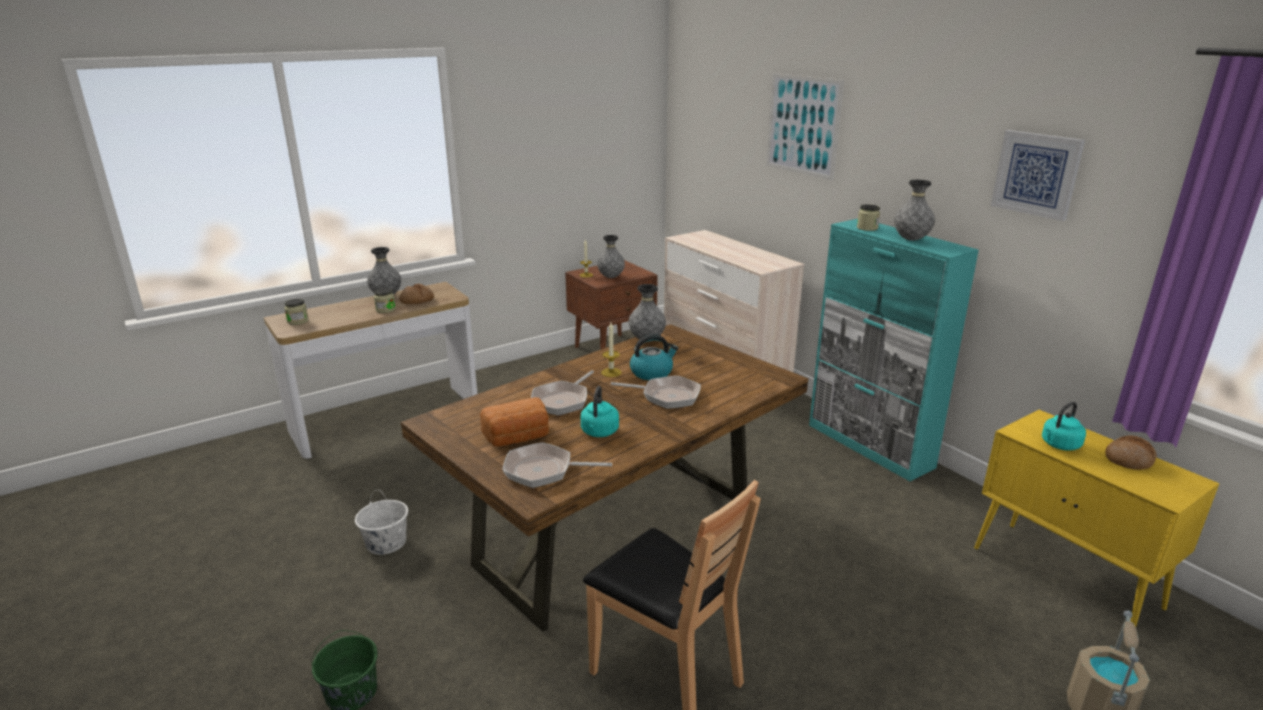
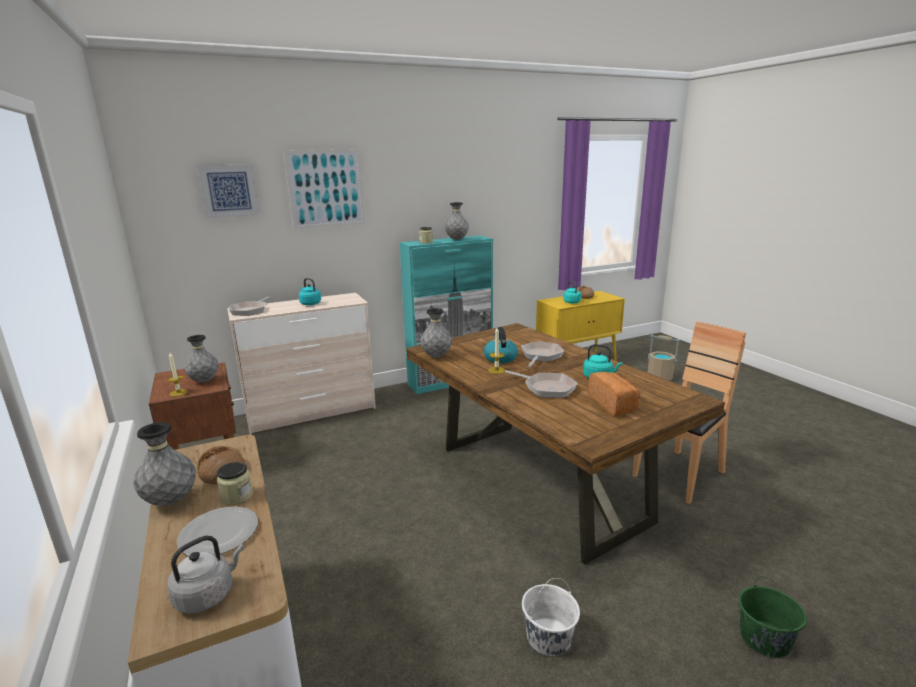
camera: 80 degrees left, 5 degrees down
(298, 321) = (207, 595): jar -> grey kettle
(347, 313) = (218, 535): none -> plate
(543, 470) = (660, 396): frying pan -> frying pan (250, 310)
(738, 253) = (309, 303): none -> turquoise kettle
(1036, 174) = (495, 187): picture -> picture (229, 191)

